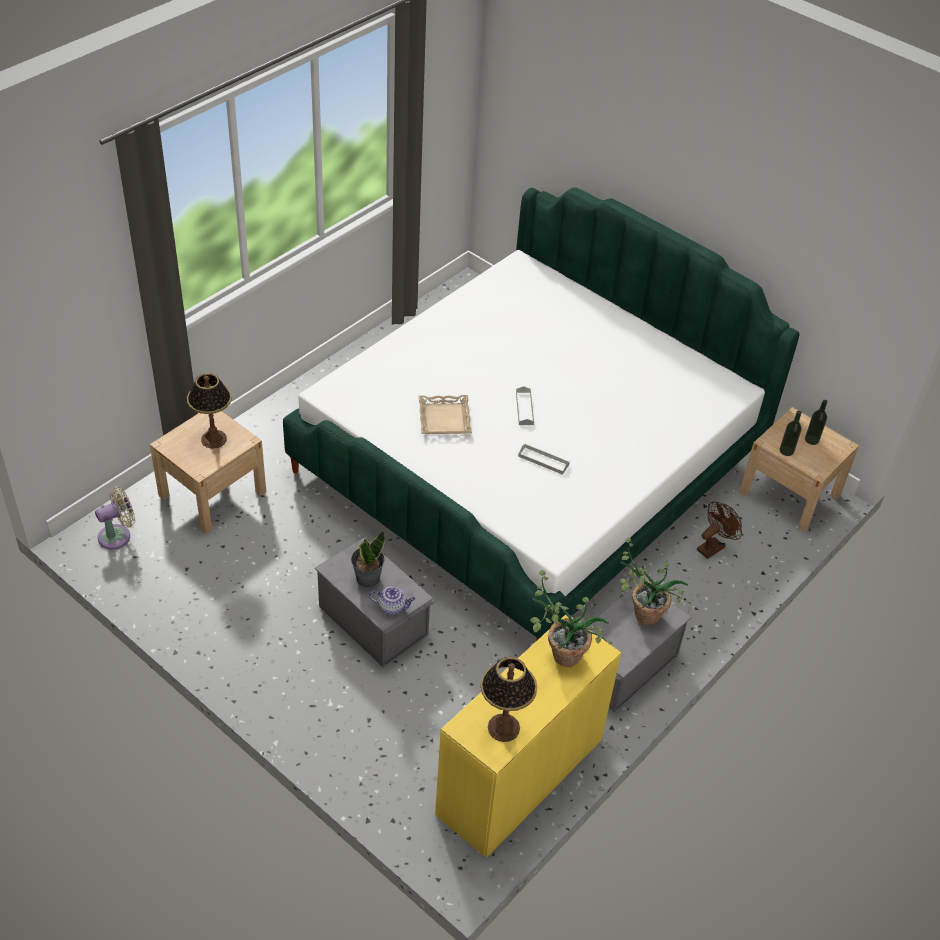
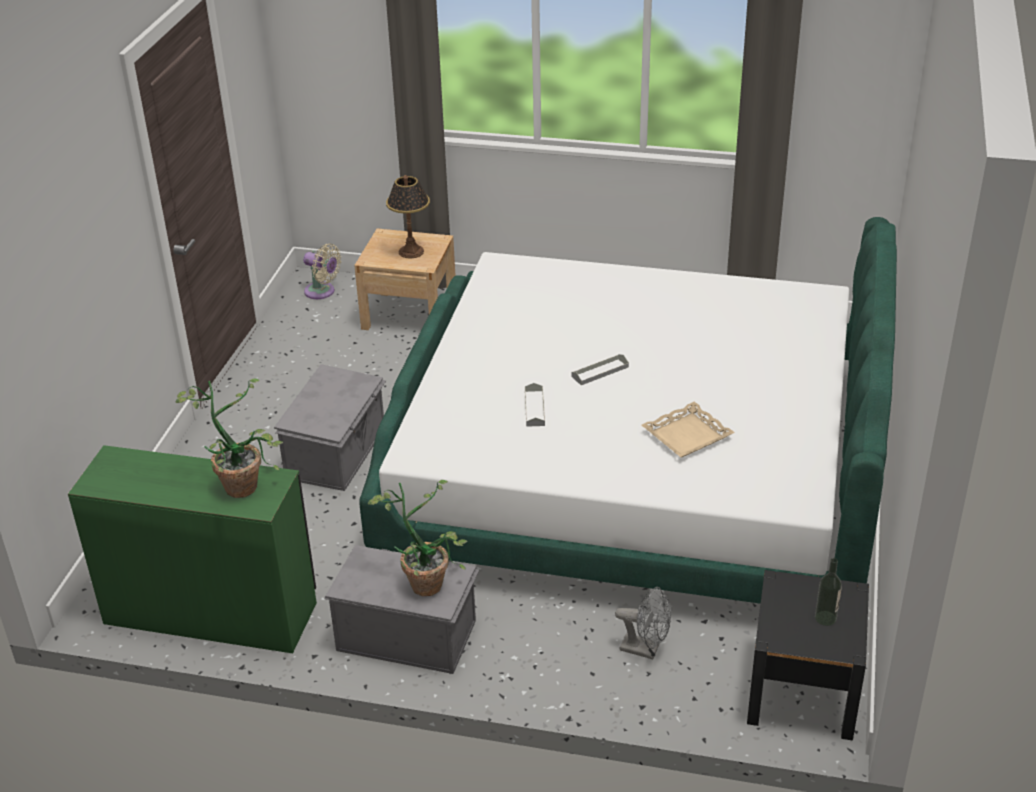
camera: 65 degrees right, 10 degrees down
(367, 578) = (331, 395): potted plant -> none
(392, 607) = (306, 421): teapot -> none
(445, 419) = (532, 333): beige tray -> beige tray (687, 436)
(503, 727) = (125, 479): table lamp -> none
(518, 776) = (211, 611): yellow desk -> green desk
(713, 546) = (645, 649): brown fan -> grey fan
(786, 451) = (780, 601): bottle -> none
(789, 494) = (802, 690): beige nightstand -> black nightstand

